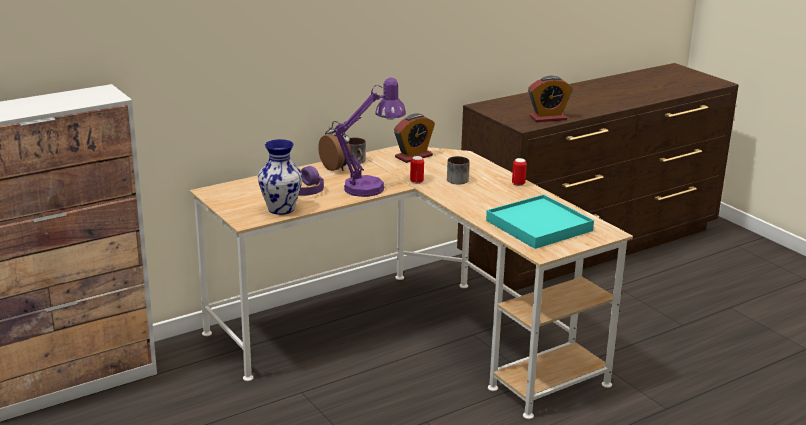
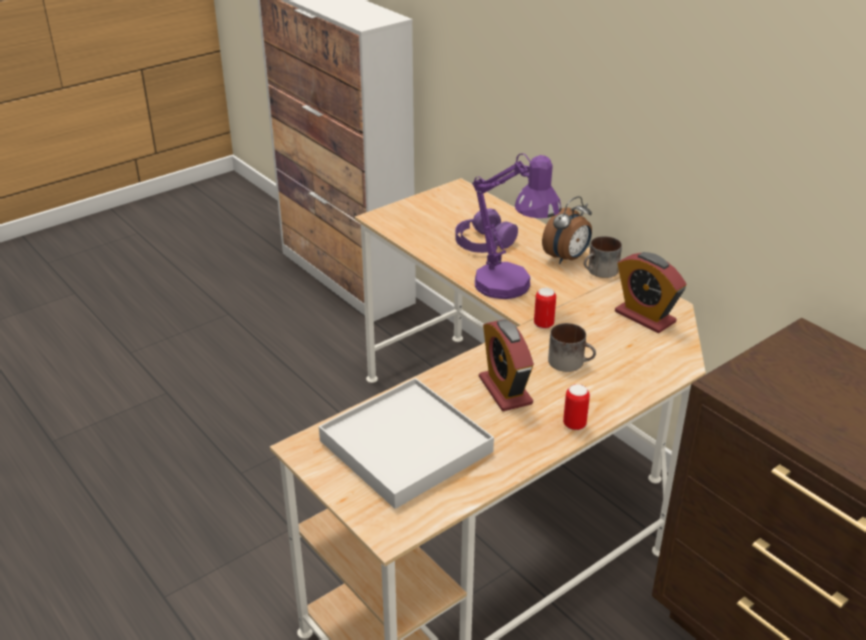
camera: 85 degrees right, 10 degrees up
(281, 209) = (419, 234): vase -> none
(539, 226) = (405, 446): turquoise tray -> white tray
(548, 118) = (793, 415): alarm clock -> alarm clock (505, 390)

